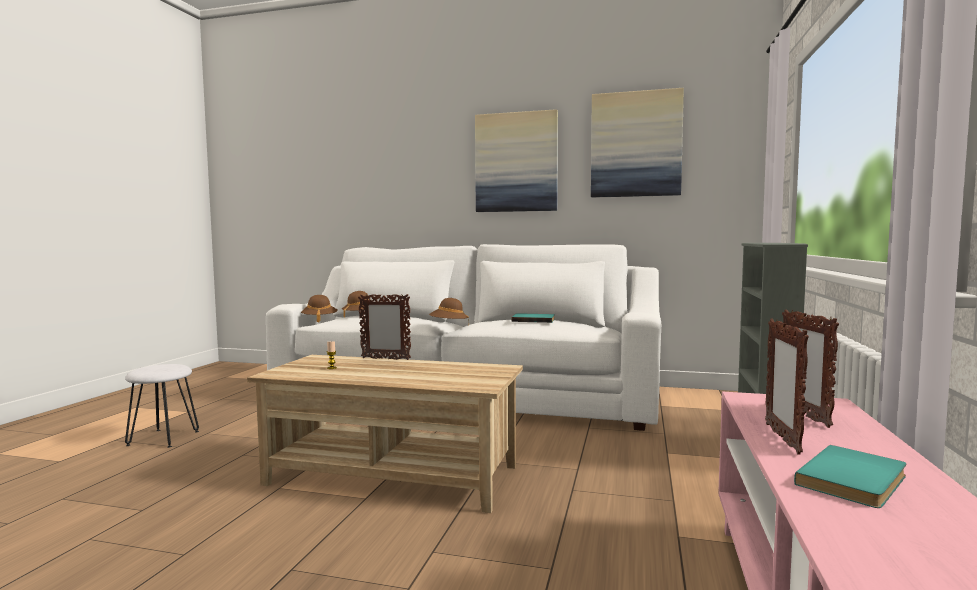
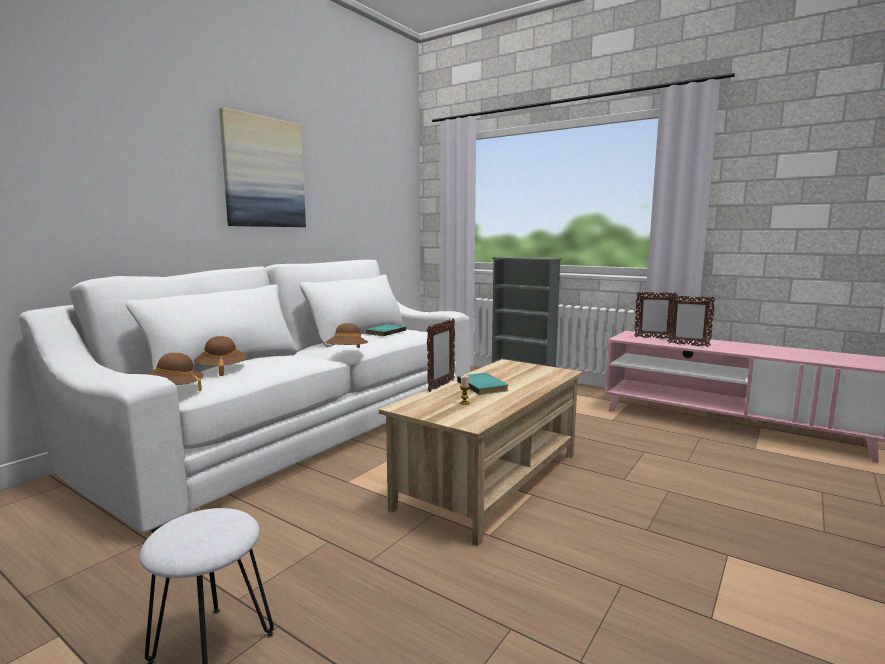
camera: 70 degrees left, 5 degrees up
(635, 144) = (353, 171): picture -> none
(856, 481) = (735, 347): turquoise book -> turquoise book (484, 386)

